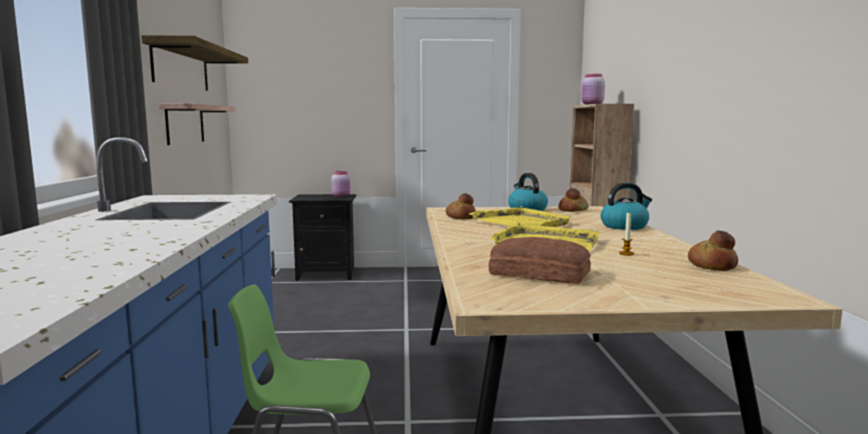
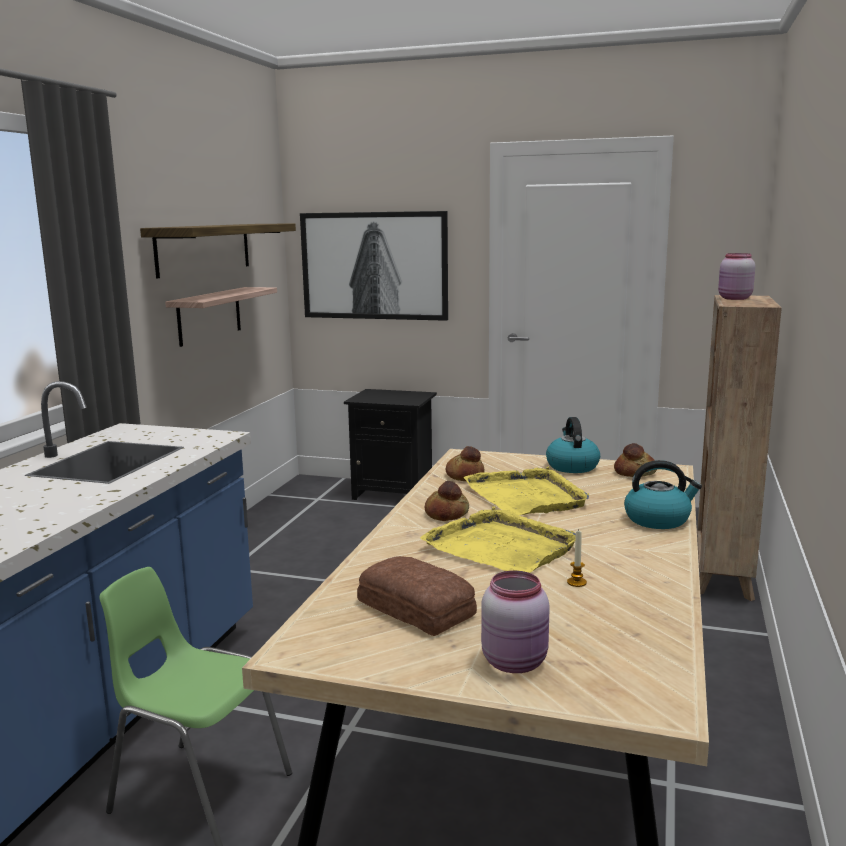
camera: 20 degrees right, 5 degrees up
(303, 98) = (374, 266): none -> picture
(341, 196) = (414, 395): pink jar -> pink jar (516, 662)
(712, 265) = (658, 625): bread -> bread (447, 514)

